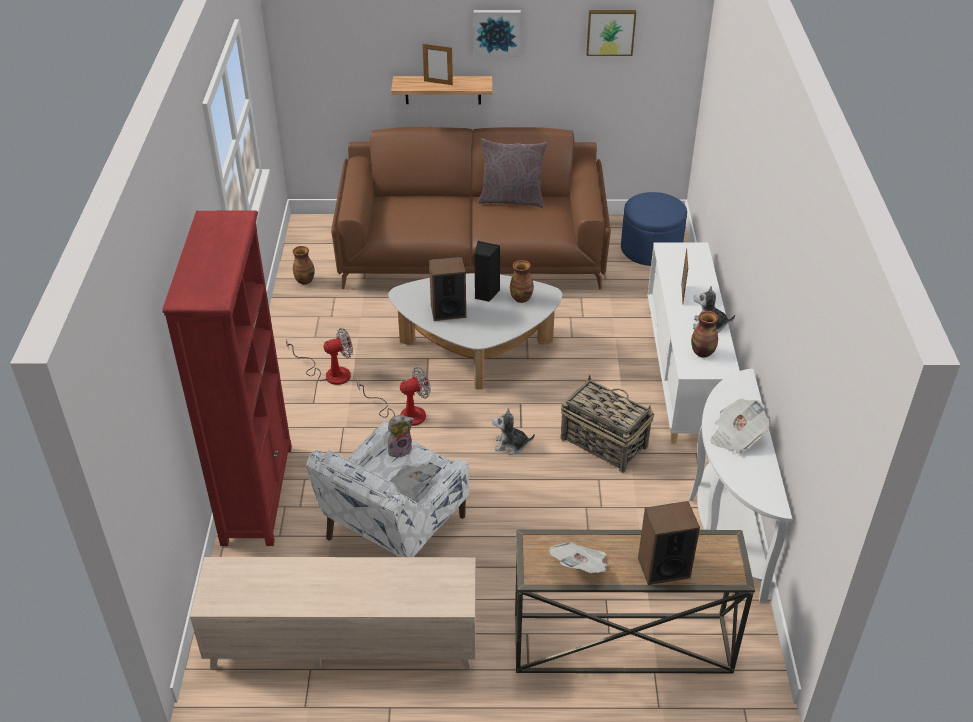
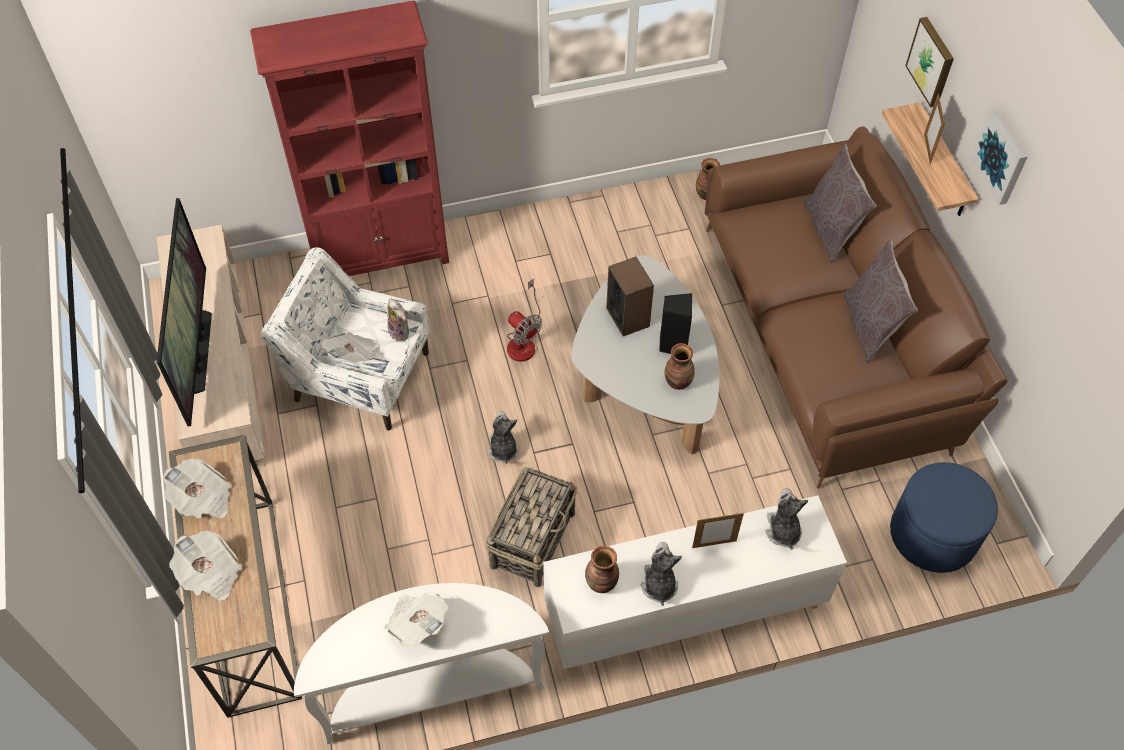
camera: 75 degrees right, 15 degrees up
(330, 373) = (564, 261): fan -> none
(370, 591) = (197, 352): none -> television
(416, 196) = (831, 229): none -> grey pillow
(610, 31) = (1081, 282): picture -> picture (932, 61)
(663, 567) = (210, 574): speaker -> newspaper
(678, 262) = (782, 530): none -> plush toy

